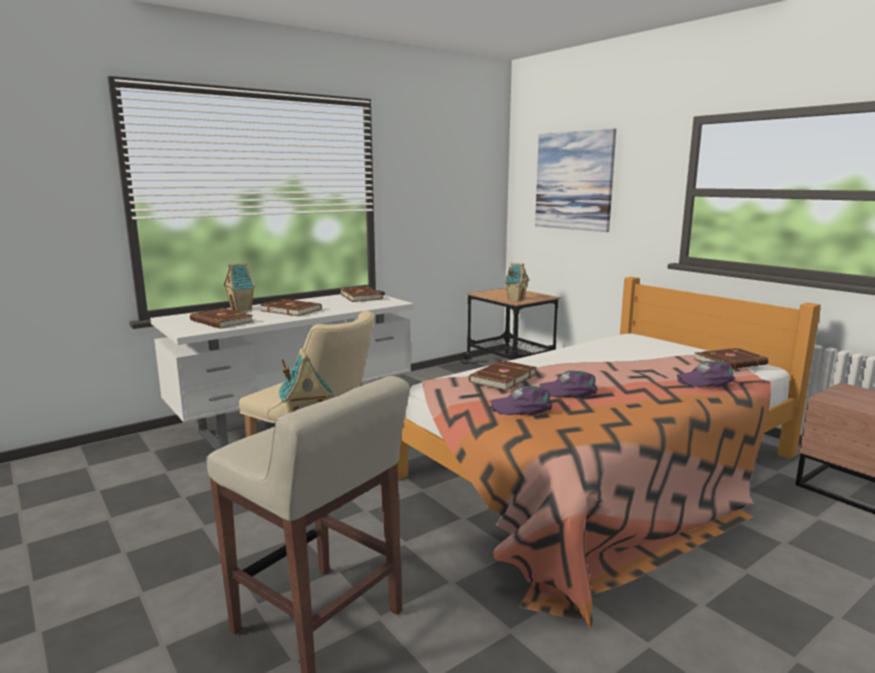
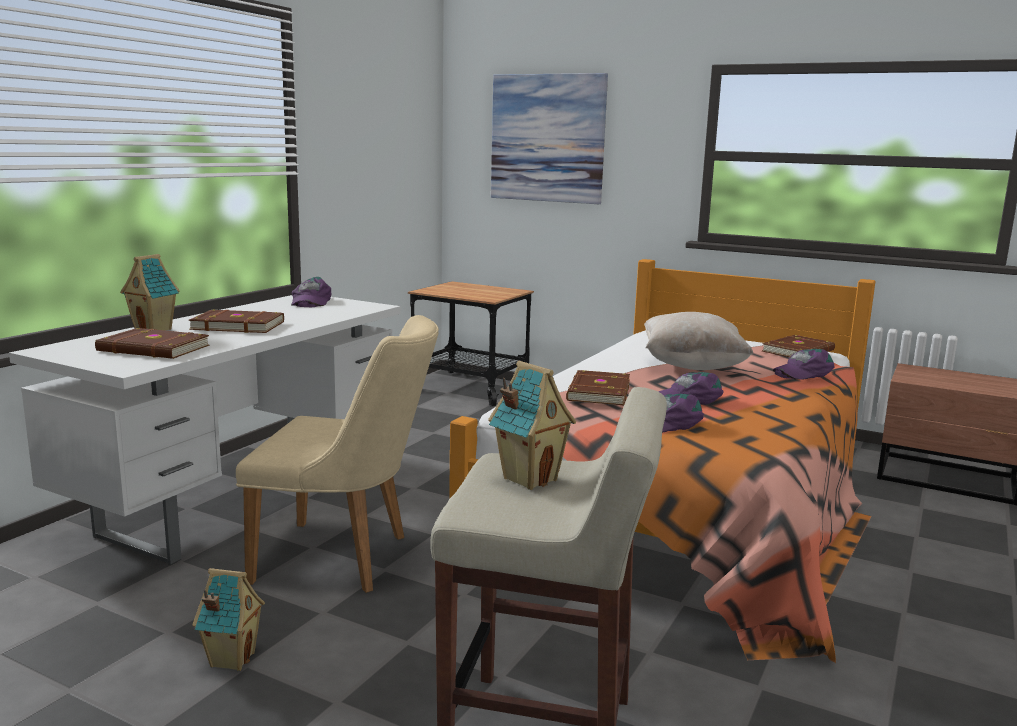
camera: 25 degrees left, 0 degrees up
(361, 296) = (310, 301): brown book -> purple cap
(515, 299) = (484, 296): toy house -> toy house (231, 659)
(611, 366) = (692, 366): none -> beige pillow

